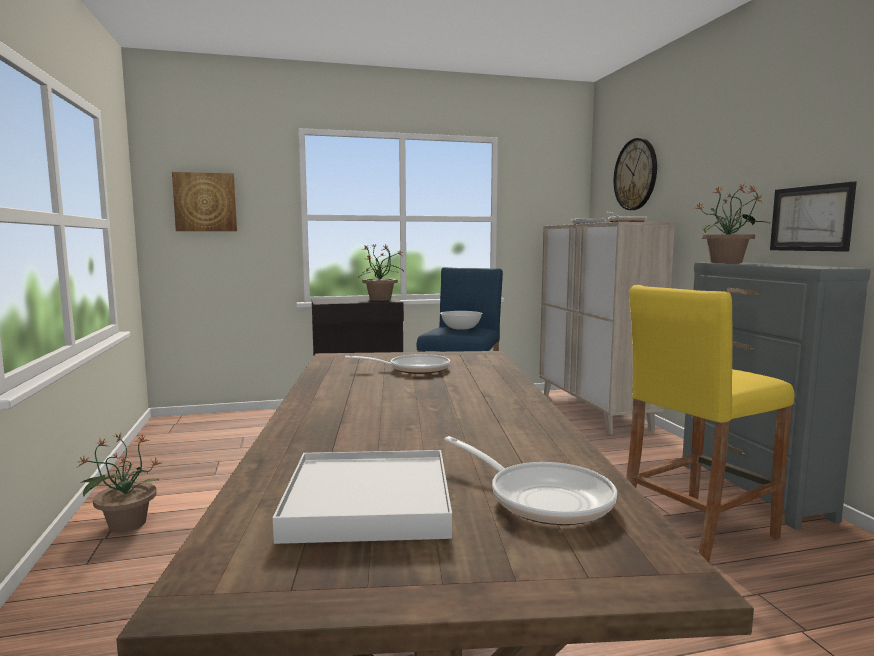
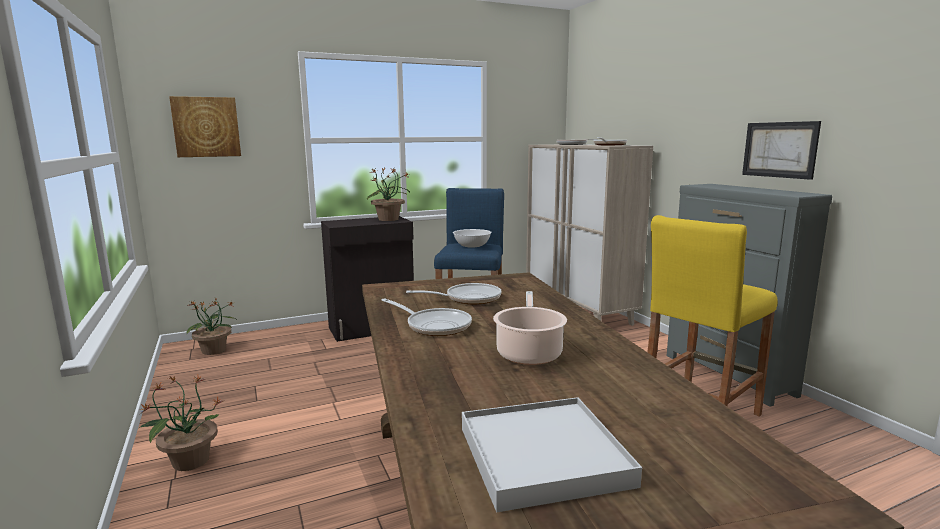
camera: 10 degrees left, 5 degrees up
(437, 416) = (529, 352): none -> cooking pot
(542, 498) = (680, 436): frying pan -> frying pan (435, 326)
(635, 174) = (613, 100): wall clock -> none
(727, 262) = (707, 185): potted plant -> potted plant (214, 350)

